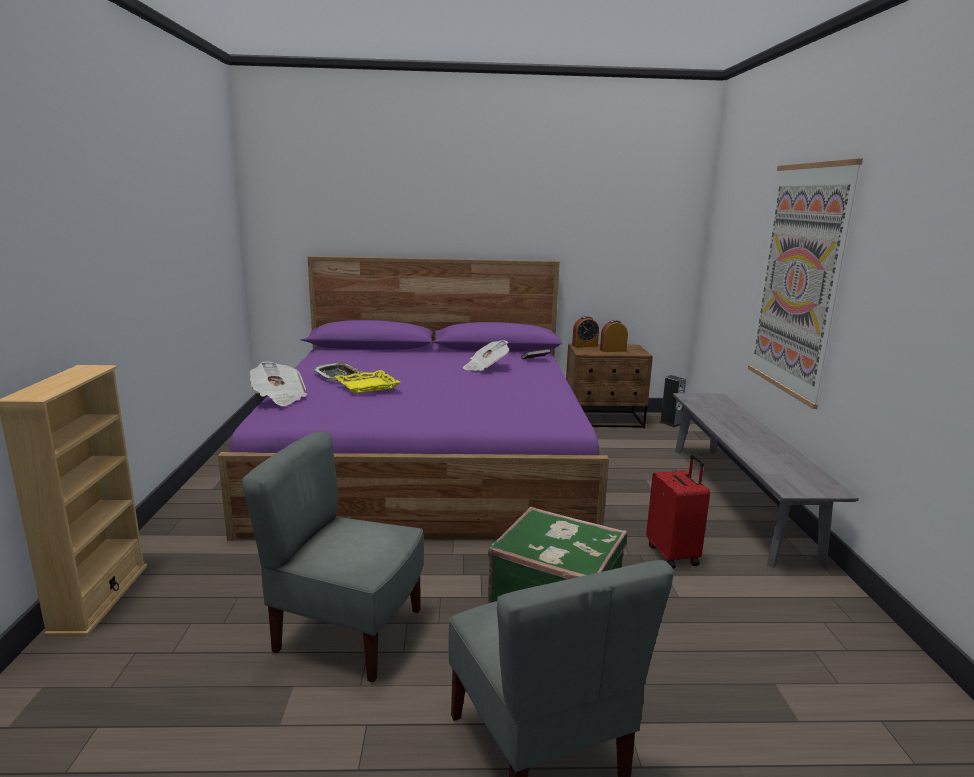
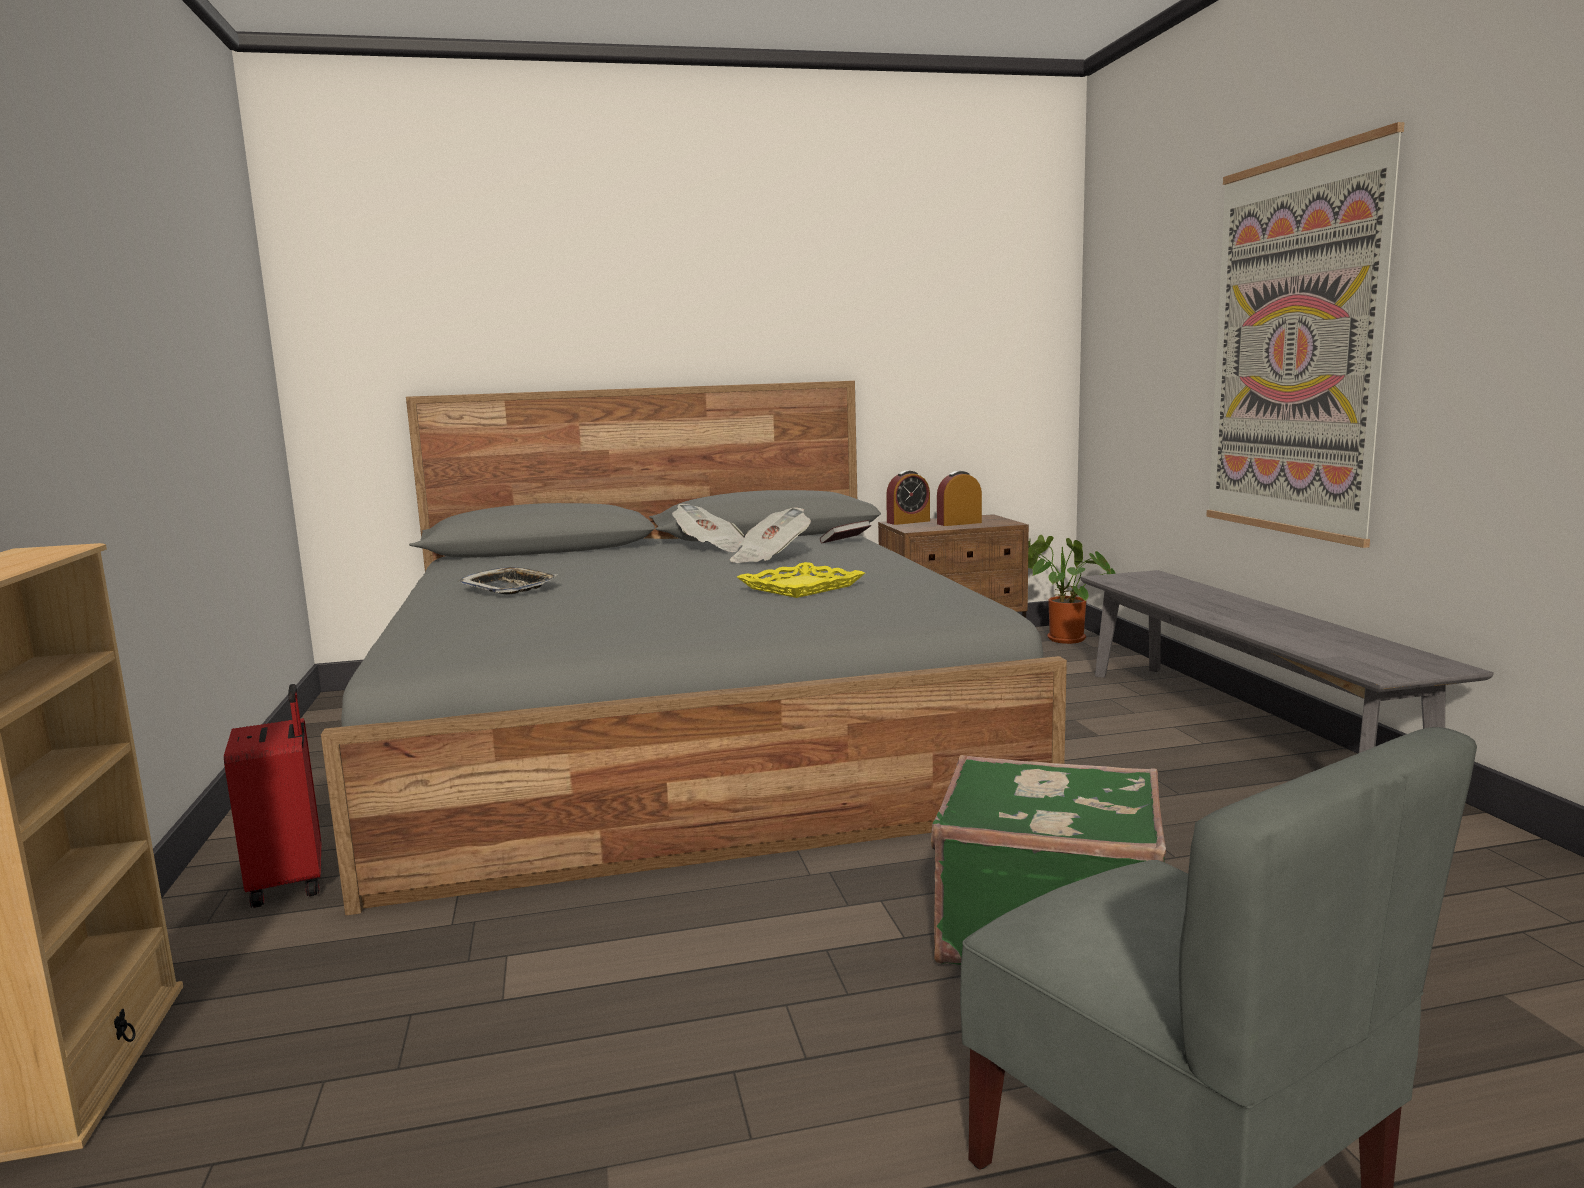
camera: 10 degrees left, 5 degrees down
(279, 398) = (420, 623): newspaper -> newspaper (712, 548)
(347, 633) = (674, 1042): grey chair -> none
(367, 386) = (581, 593): yellow tray -> yellow tray (801, 587)
(428, 460) = (684, 735): purple bed -> grey bed
(670, 423) = (1061, 639): speaker -> potted plant
(673, 555) = (1195, 821): red suitcase -> red suitcase (290, 882)

